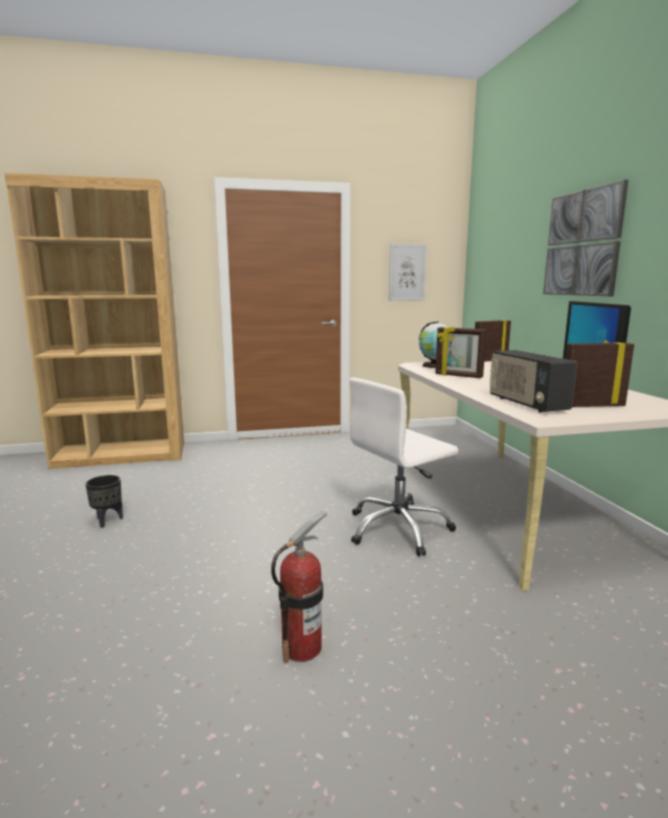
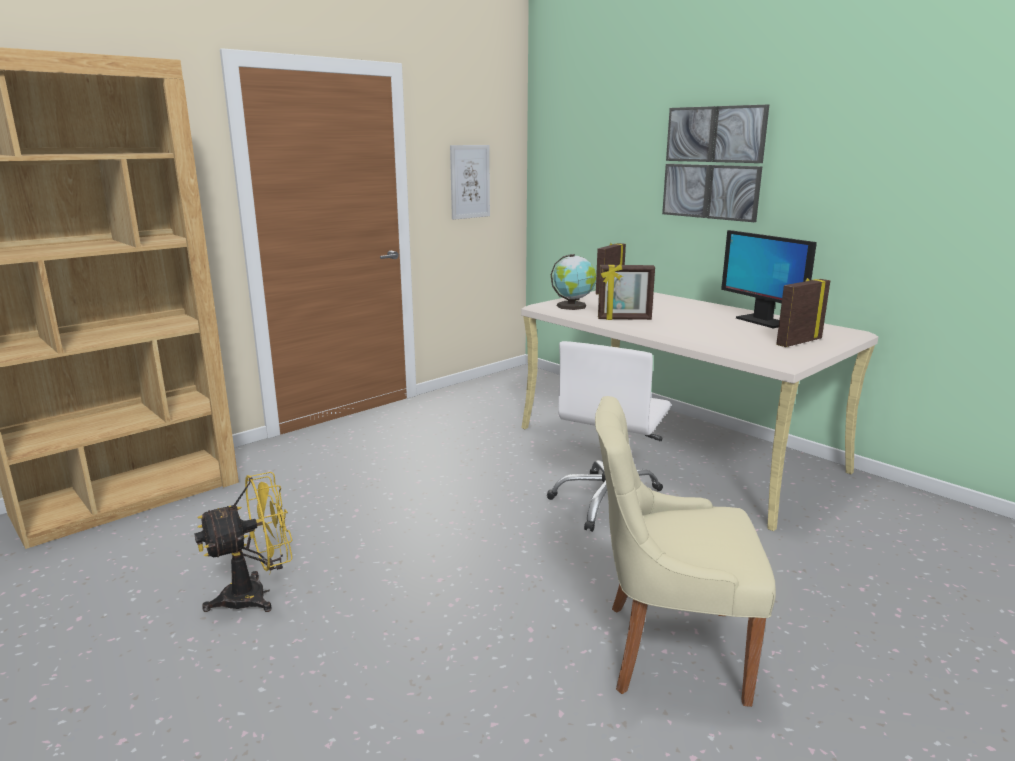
camera: 30 degrees left, 5 degrees up
(107, 521) = (256, 595): black planter -> yellow fan
(302, 647) = (668, 650): fire extinguisher -> beige chair
(526, 404) = (749, 349): radio -> none

